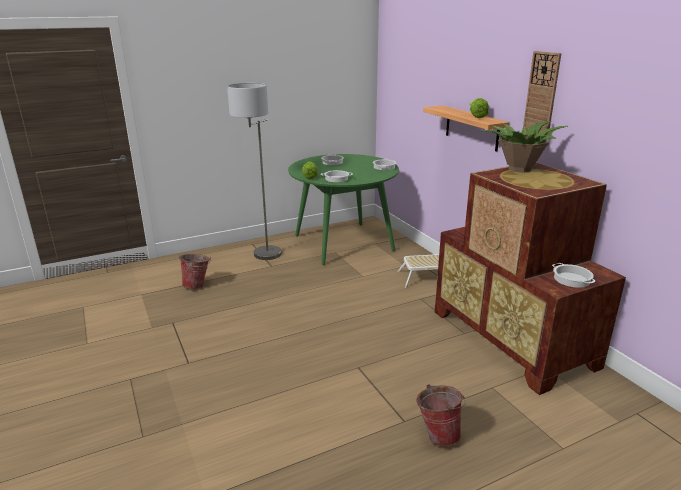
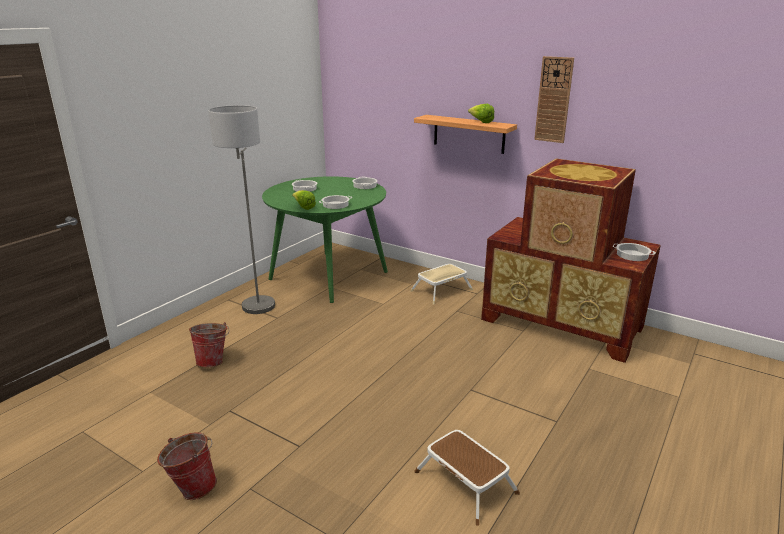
camera: 30 degrees left, 0 degrees up
(271, 437) = (465, 482): none -> brown step ladder
(438, 434) = (591, 421): bucket -> bucket (192, 487)
(518, 169) = (556, 166): potted plant -> none

